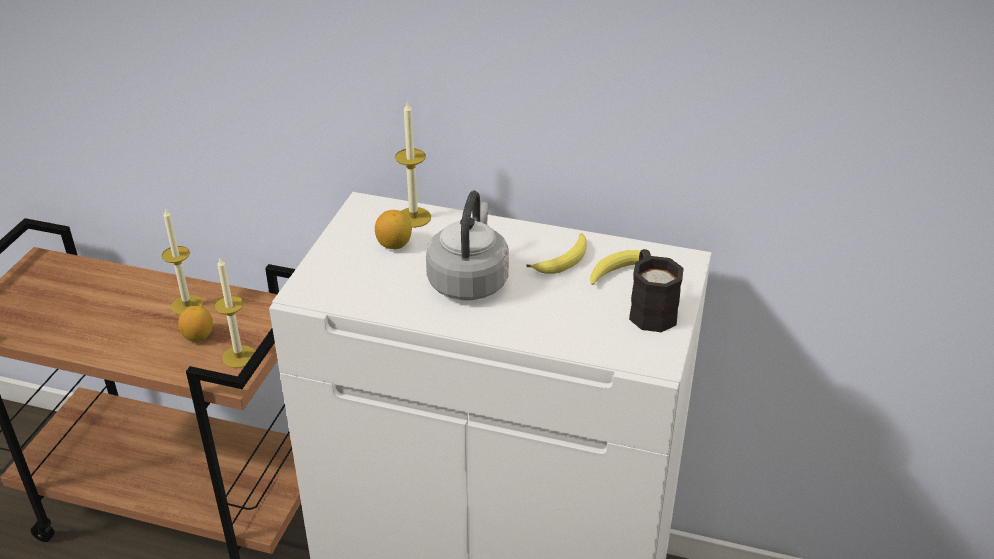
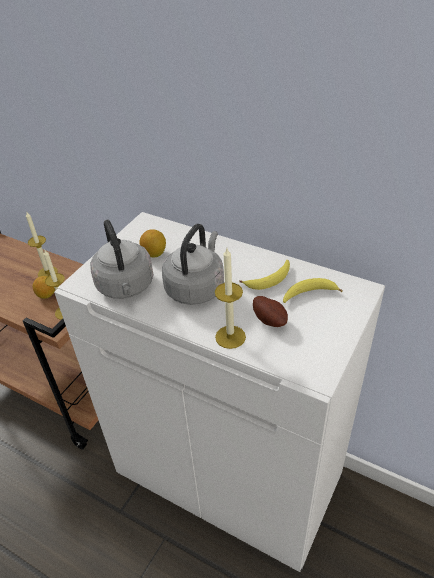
camera: 15 degrees right, 5 degrees up
(371, 290) = (126, 287): none -> grey kettle
(413, 217) = (175, 234): candle -> candle (230, 337)
(579, 307) = (270, 320): none -> potato
(649, 308) = (324, 328): black mug -> none

